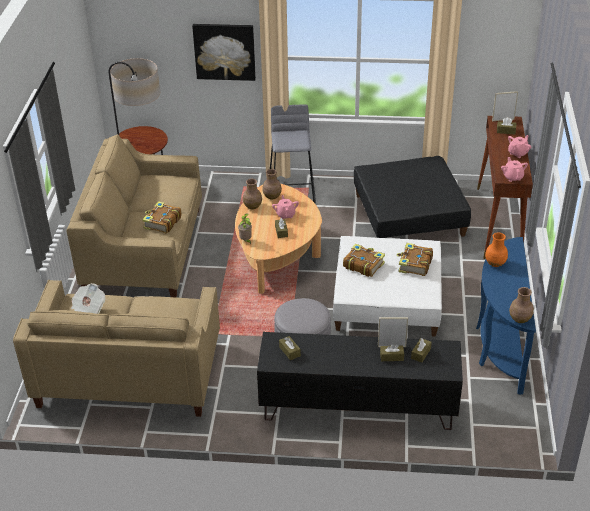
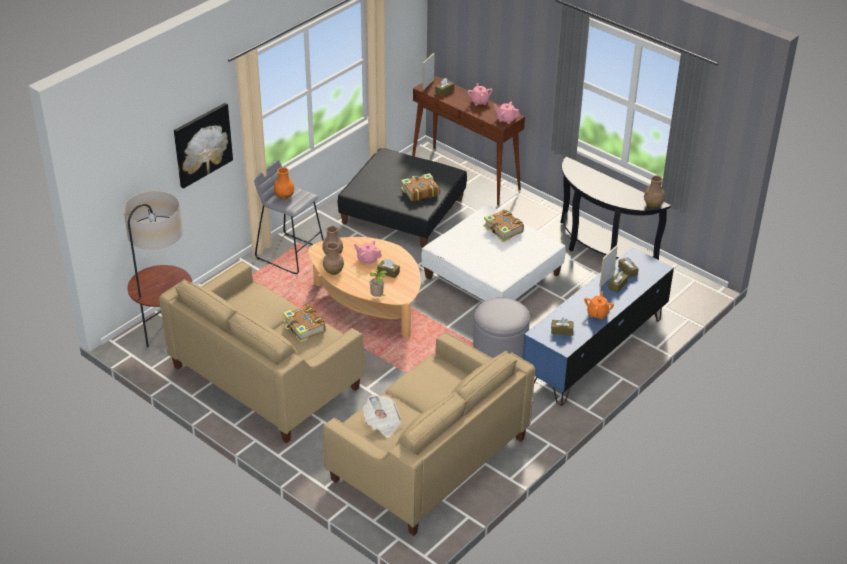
camera: 55 degrees left, 0 degrees up
(337, 362) = (597, 313): none -> orange teapot
(357, 407) = (594, 351): black tv stand -> blue tv stand
(363, 265) = (474, 254): book -> book (419, 192)
(495, 263) = (583, 183): orange vase -> orange vase (285, 196)
(499, 346) = (600, 252): blue console table -> black console table

